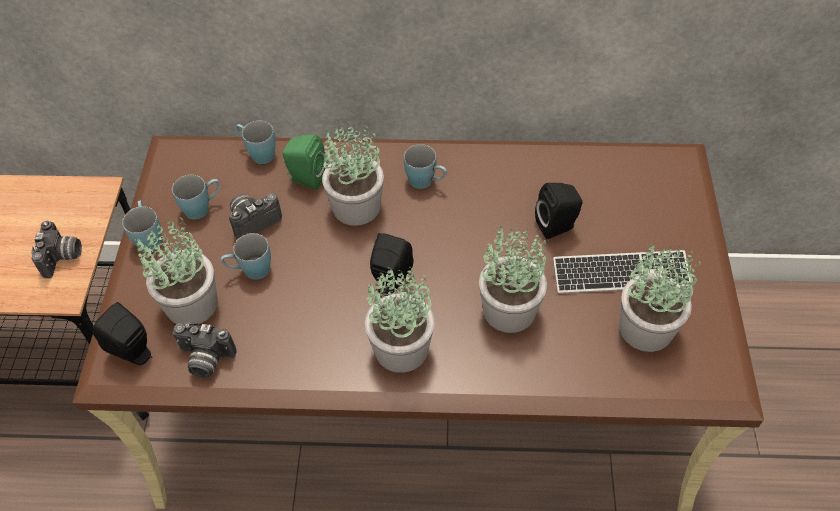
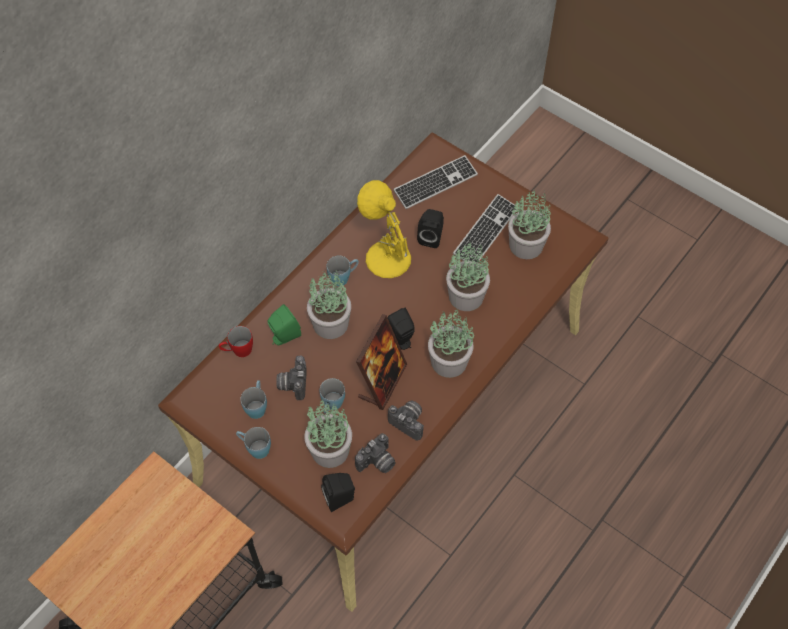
camera: 55 degrees left, 5 degrees up
(63, 258) = (197, 521): camera -> camera (409, 422)
(258, 153) = (238, 351): blue mug -> red mug
(318, 298) = (382, 382): none -> picture frame
(488, 202) = (386, 257): none -> yellow table lamp
(634, 186) = (435, 183): none -> keyboard

